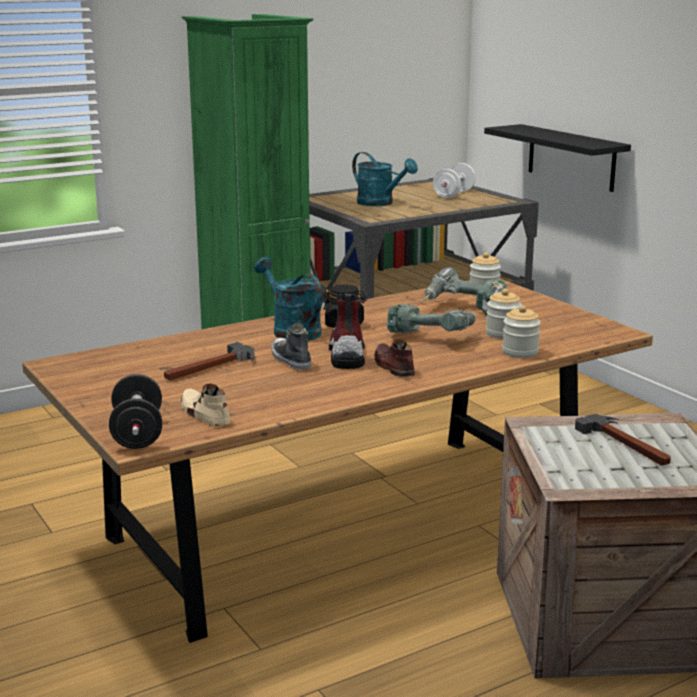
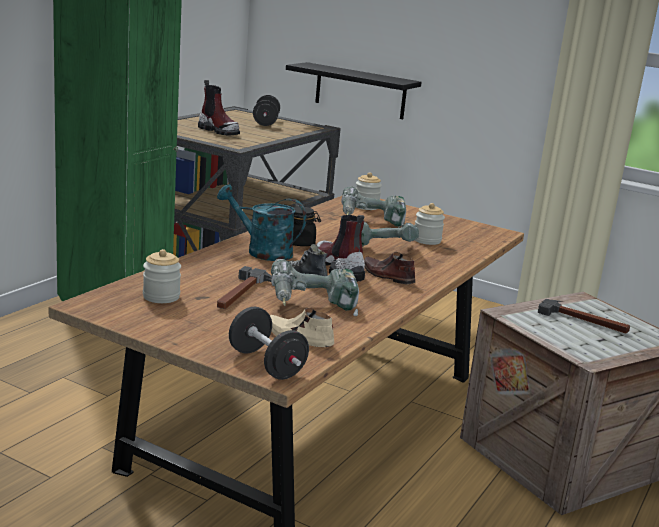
camera: 30 degrees left, 0 degrees up
(263, 388) = (312, 307): none -> power drill
(380, 203) = (219, 131): turquoise watering can -> boot
(454, 194) = (266, 122): white dumbbell -> black dumbbell
(520, 352) = (460, 255): jar -> jar (161, 297)

